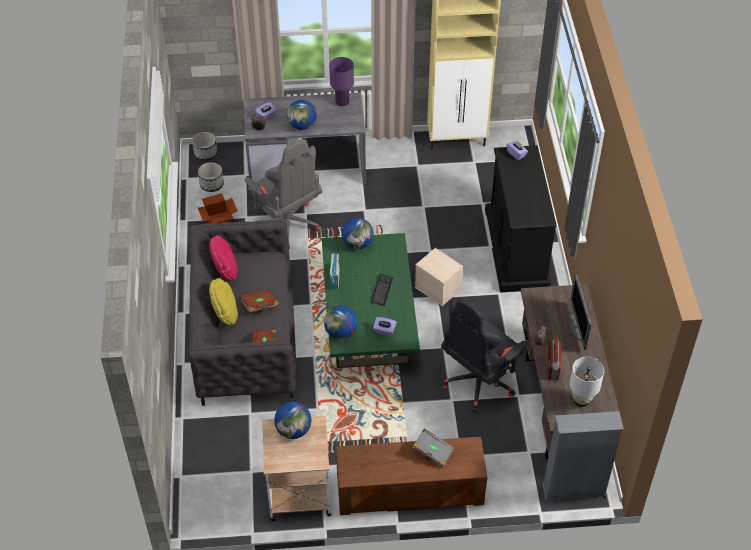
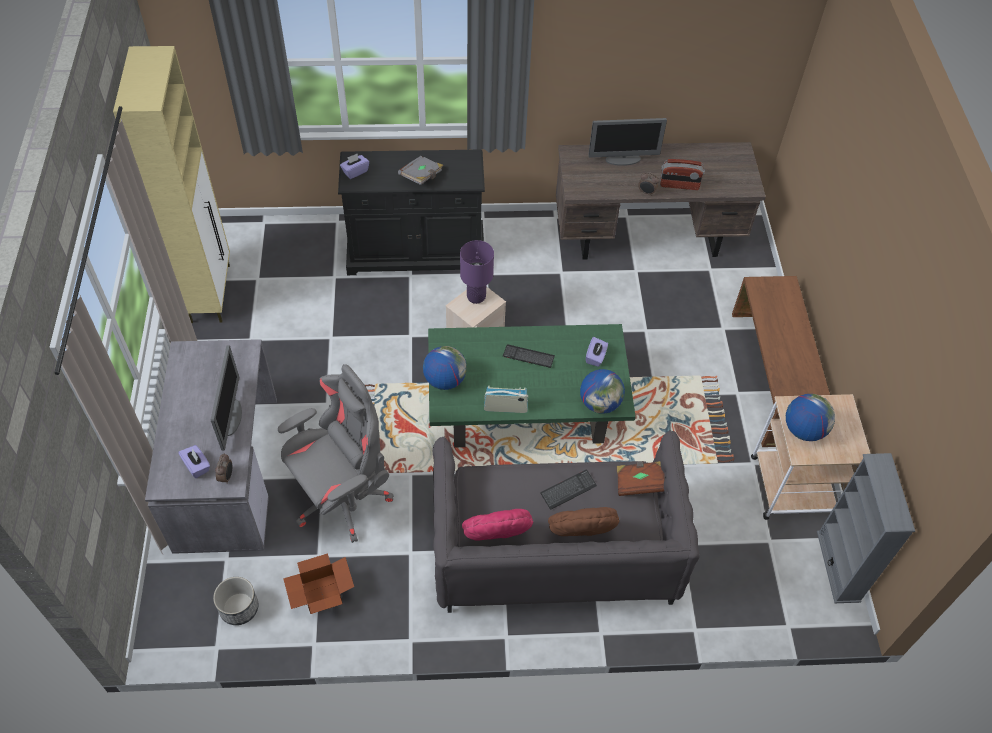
camera: 90 degrees left, 5 degrees up
(205, 154) = (164, 620): planter -> none
(225, 314) = (580, 536): yellow pillow -> brown pillow
(259, 306) = (568, 490): brown book -> keyboard
(302, 126) = (231, 417): globe -> monitor
(342, 103) = (190, 364): purple table lamp -> purple table lamp (476, 298)
(432, 453) = (772, 320): grey book -> grey book (421, 176)
(479, 381) = (618, 303): black office chair -> none
(573, 490) = (752, 239): grey bookcase -> grey bookcase (838, 566)
(581, 400) = (722, 168): white table lamp -> none

